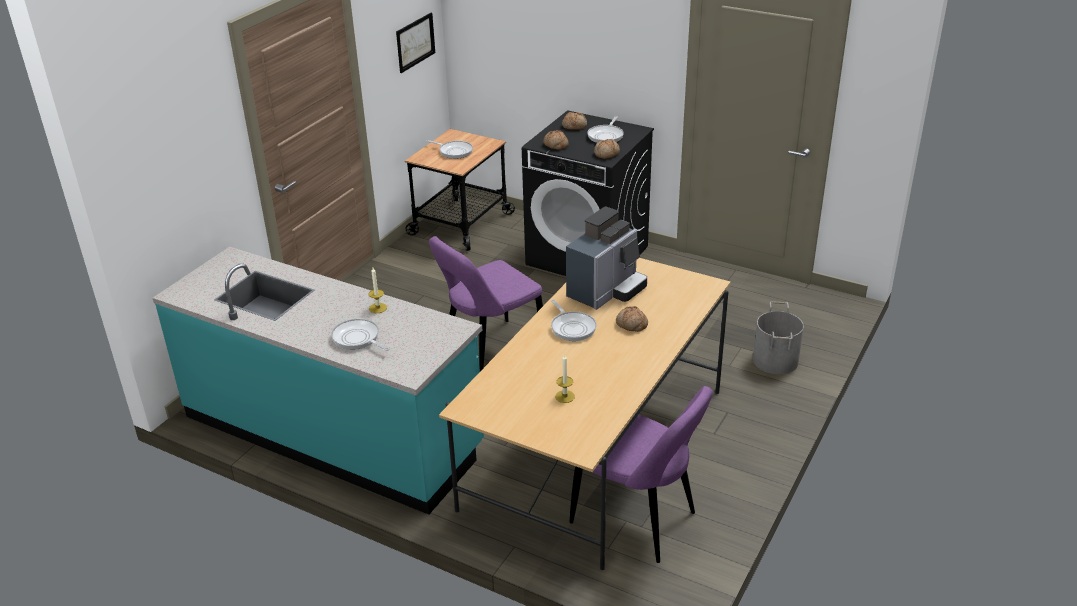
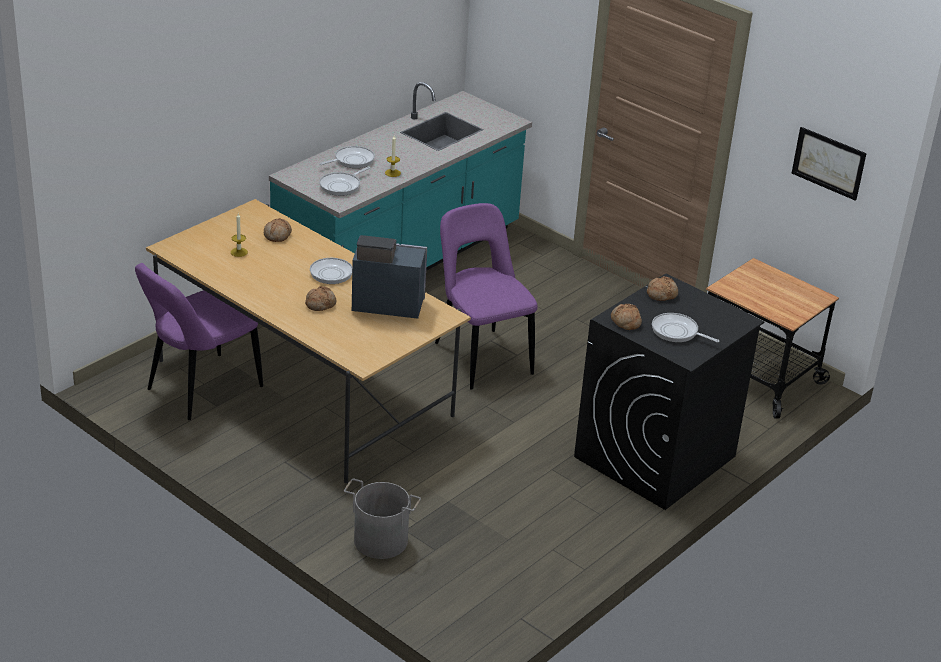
camera: 100 degrees right, 0 degrees up
(454, 151) = (769, 290): frying pan -> frying pan (342, 186)
(574, 126) = (713, 316): bread -> bread (278, 235)
(606, 290) = (385, 303): coffee machine -> coffee machine turned 135 degrees clockwise

